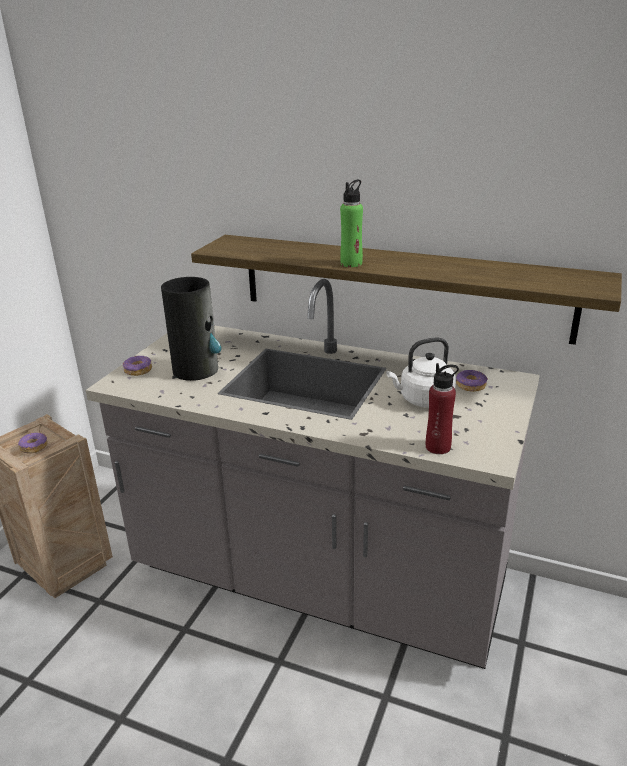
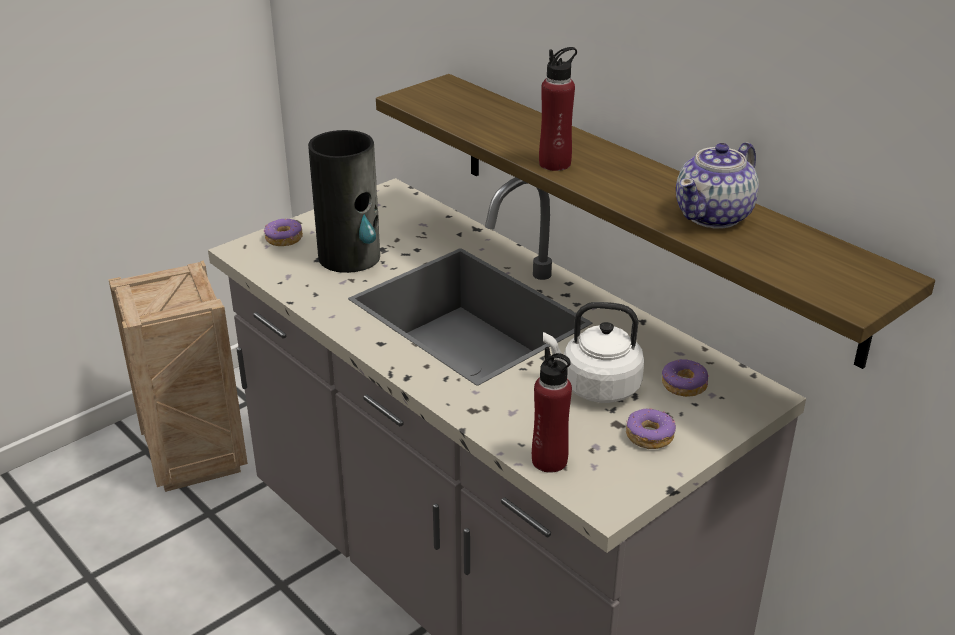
camera: 25 degrees right, 5 degrees up
(34, 447) = (162, 301): donut -> donut (649, 436)
(351, 263) = (555, 163): green bottle -> red bottle
(475, 269) = (714, 215): none -> teapot

